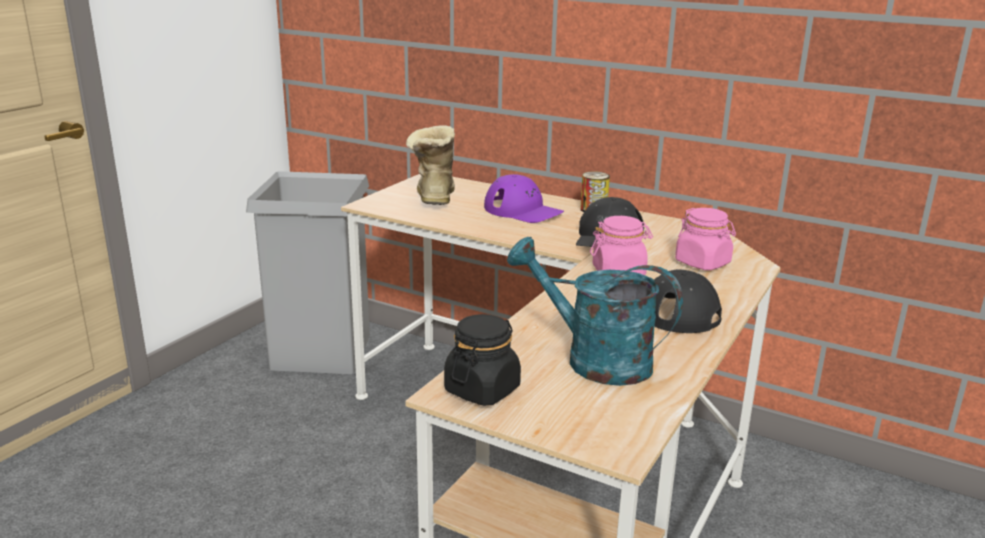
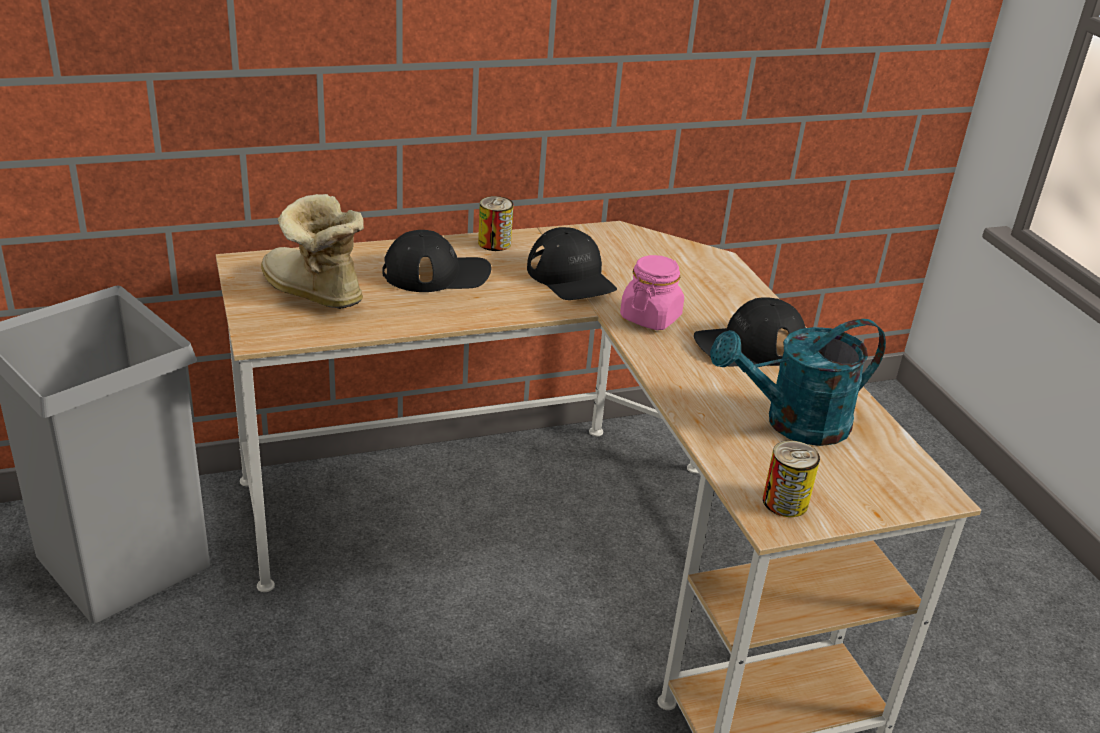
camera: 50 degrees left, 10 degrees up
(482, 389) = (785, 502): black jar -> can
(523, 211) = (437, 273): purple cap -> black cap
(703, 263) = (685, 274): pink jar -> none

